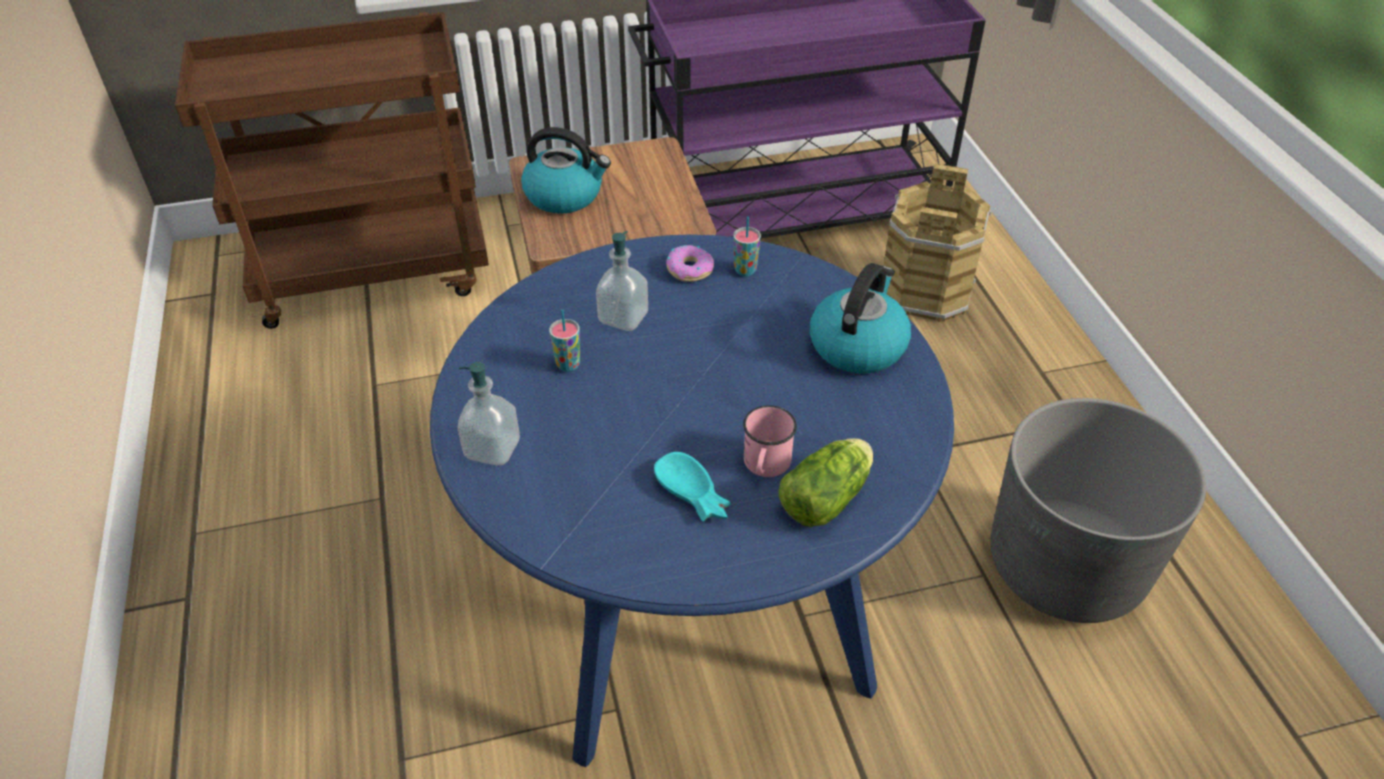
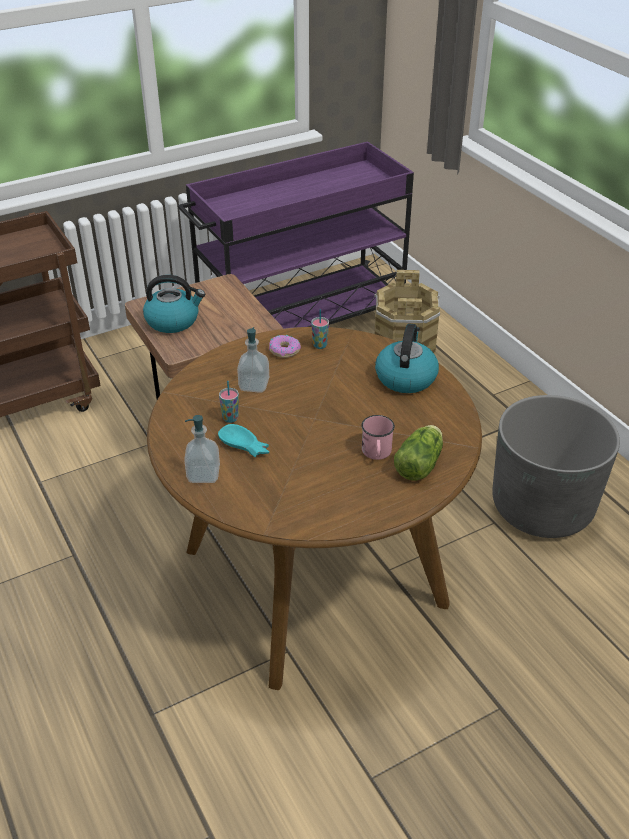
camera: 15 degrees left, 5 degrees down
(691, 601) = (314, 576): blue dining table -> brown dining table
(692, 496) = (339, 478): turquoise bowl -> turquoise bowl (244, 447)

